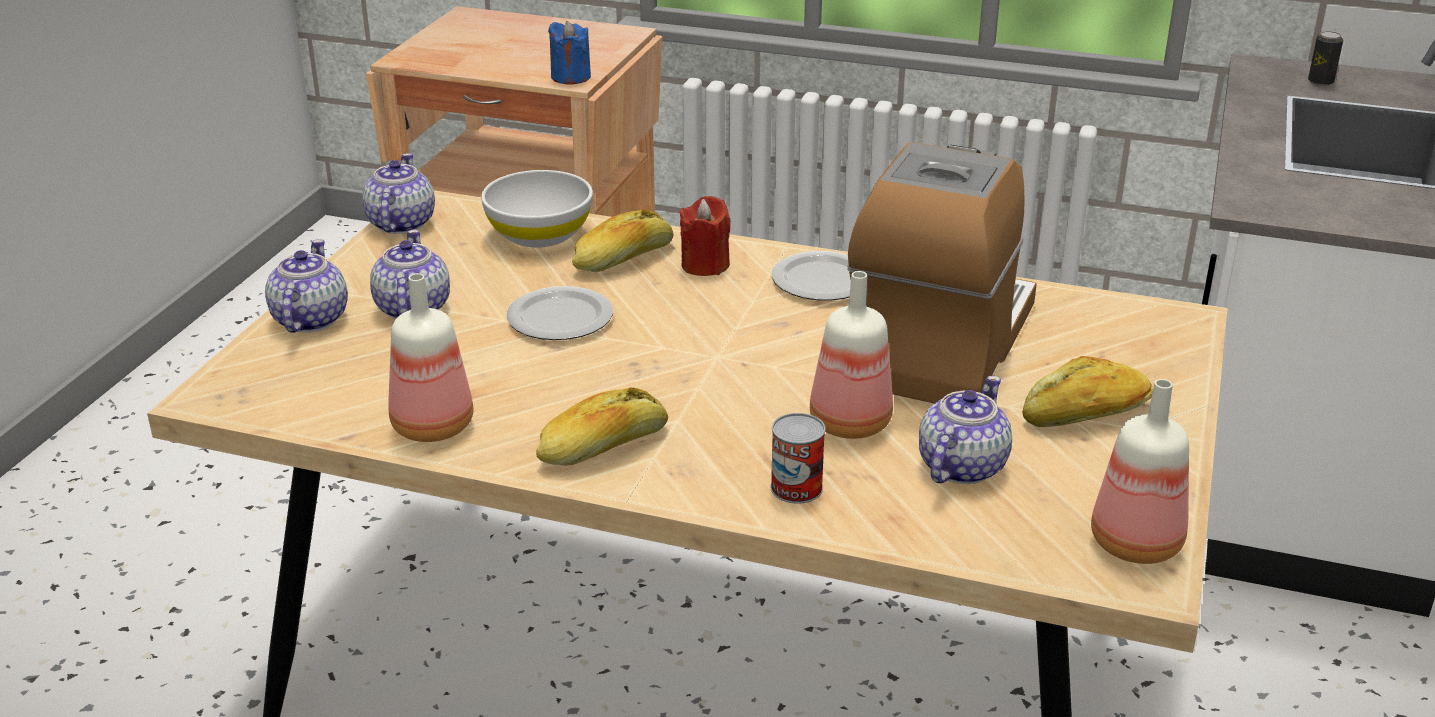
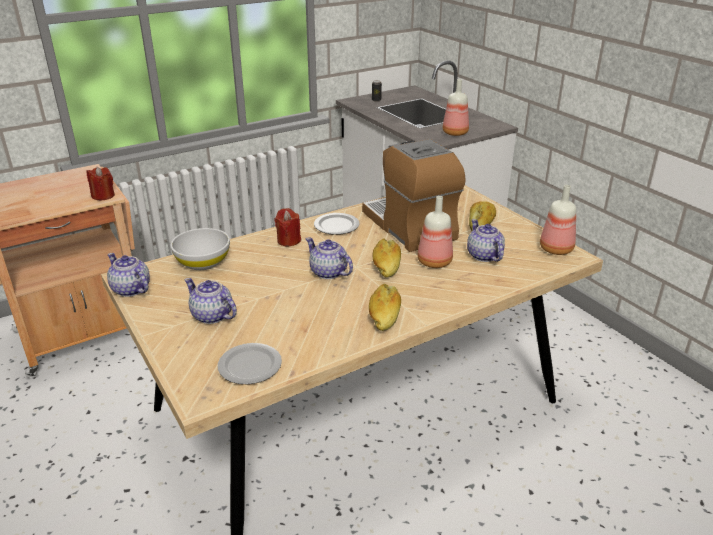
camera: 50 degrees left, 0 degrees up
(309, 320) = (176, 346): teapot -> teapot (329, 273)
(433, 428) = (317, 348): bottle -> bottle (456, 133)
(558, 318) = (276, 286): plate -> plate (249, 366)
(571, 77) = (103, 196): blue candle -> red candle
(623, 258) = (255, 253): bread -> bread (386, 265)
(796, 488) = (460, 289): can -> none

